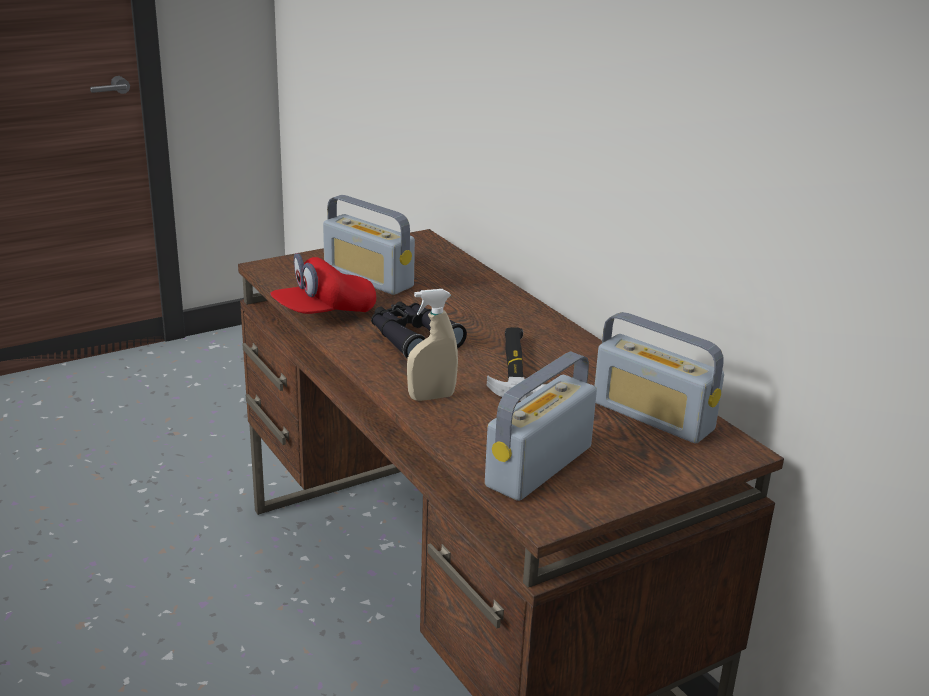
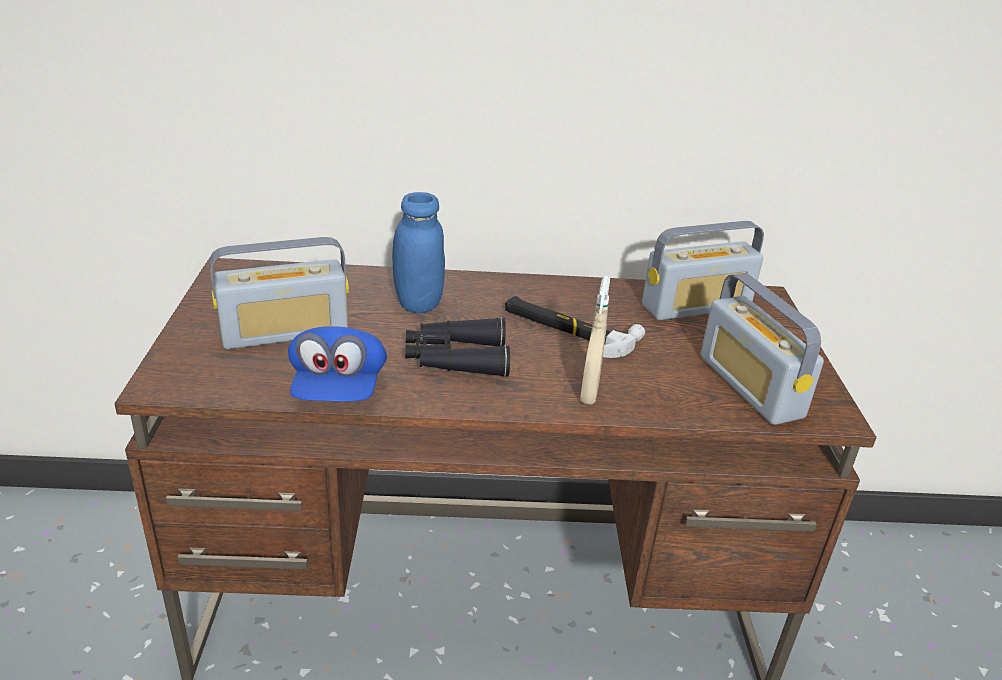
camera: 60 degrees left, 5 degrees up
(324, 313) = (338, 389): red cap -> blue cap
(470, 305) = (418, 303): none -> blue jar

